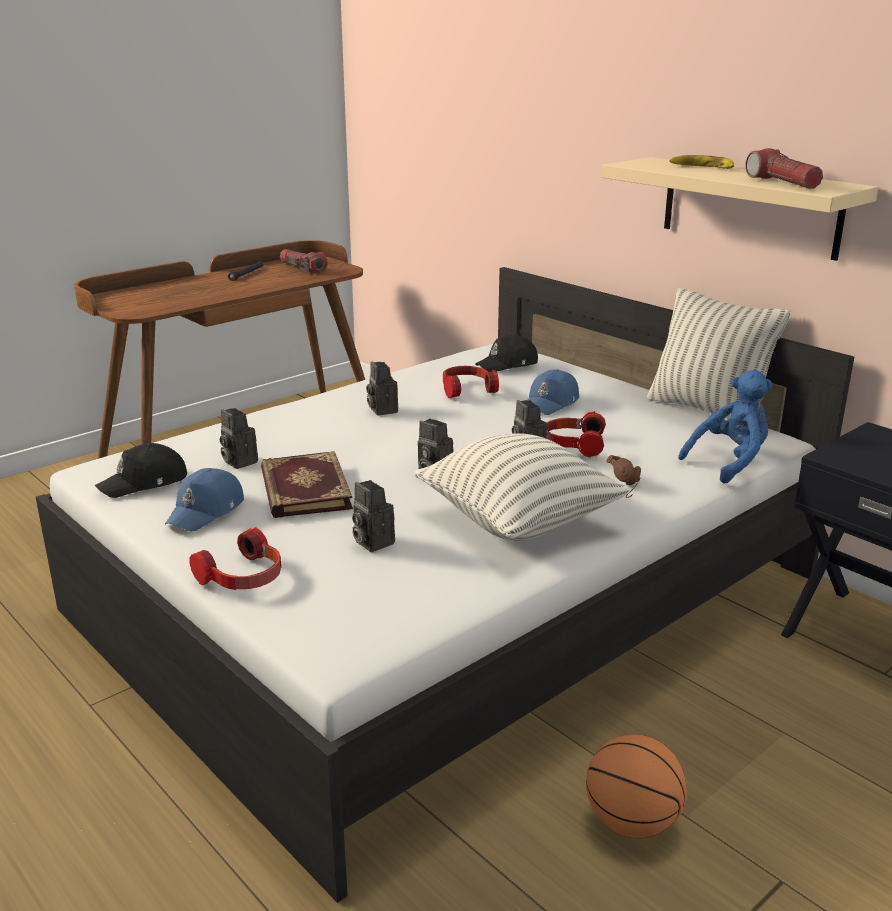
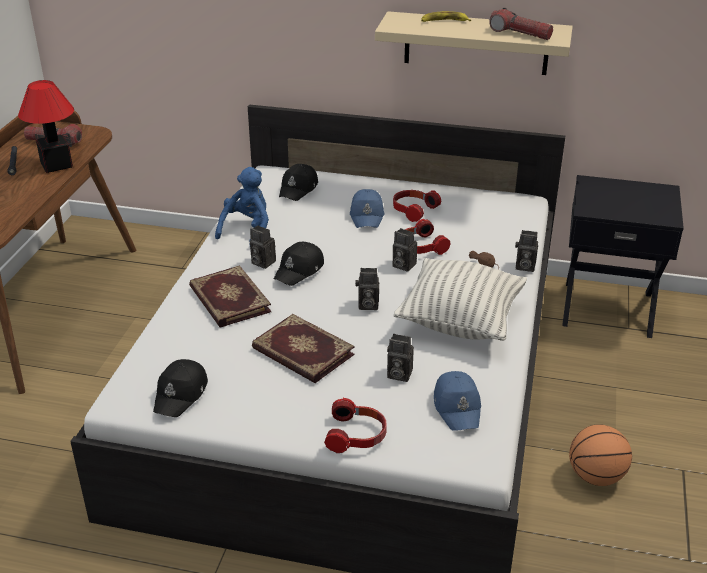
camera: 35 degrees left, 10 degrees up
(206, 511) = (261, 397): blue cap -> blue cap (458, 407)
(238, 461) = (223, 348): camera -> camera (524, 266)
(277, 282) = (56, 165): none -> table lamp
(304, 428) = (228, 300): none -> book
(407, 425) = (299, 270): none -> black cap
(466, 389) = (300, 223): headphones -> headphones (413, 210)
(708, 410) = (464, 189): pillow -> none
(729, 462) = (520, 228): blue plush toy -> blue plush toy (247, 230)

